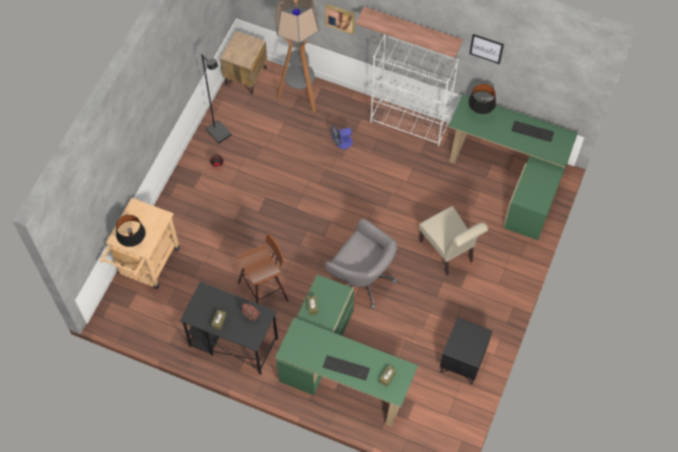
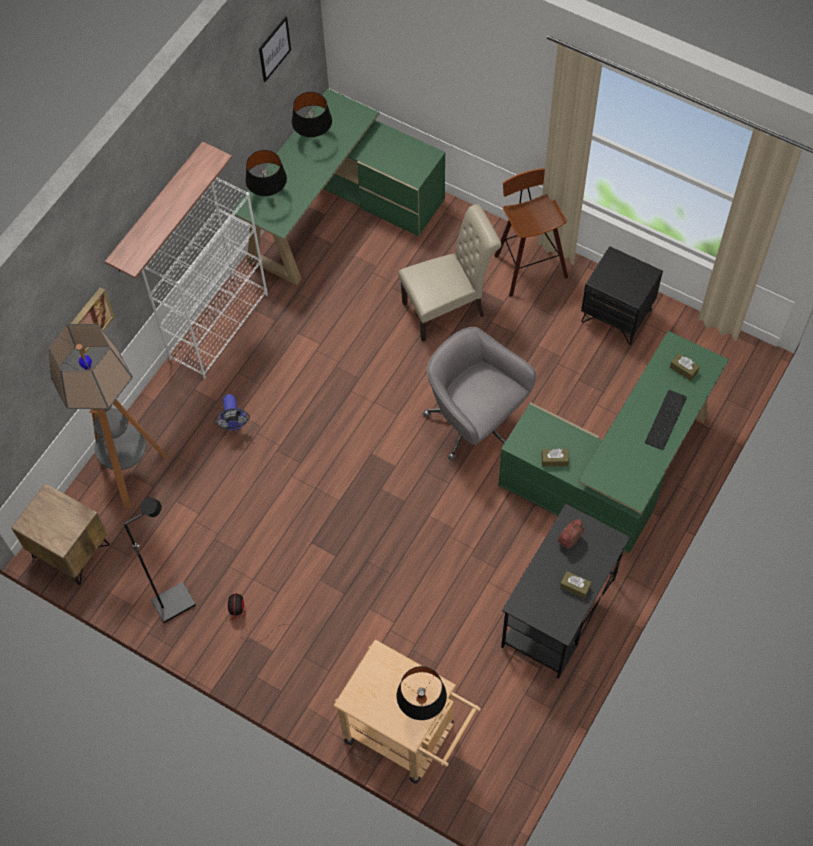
camera: 80 degrees left, 0 degrees up
(264, 291) = (477, 559): stool -> stool (527, 265)
(362, 279) = (474, 423): grey office chair -> grey office chair turned 90 degrees counterclockwise
(486, 48) = (224, 116): picture -> picture (274, 48)
(533, 131) = (314, 138): keyboard -> black table lamp

